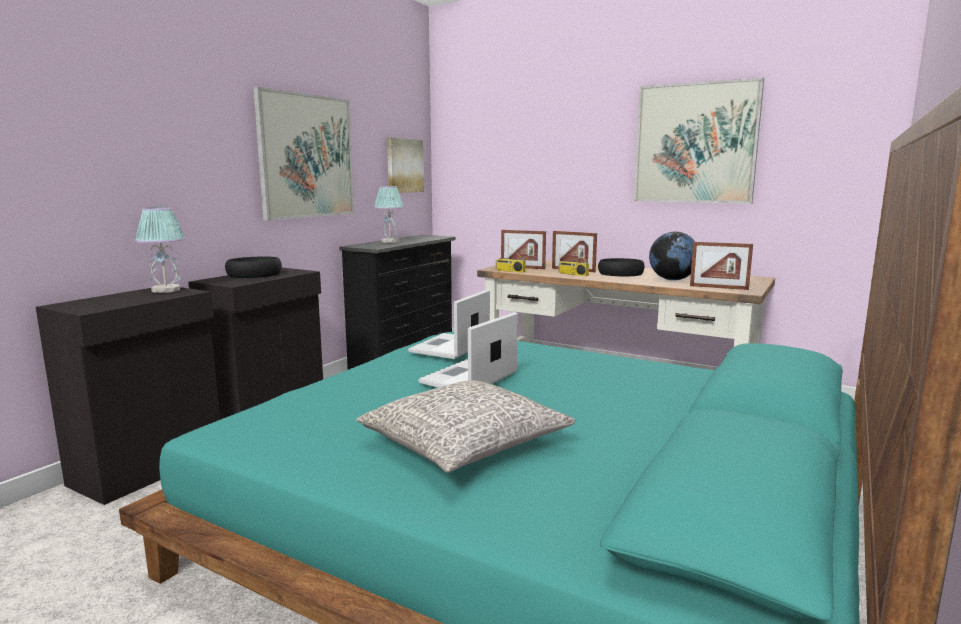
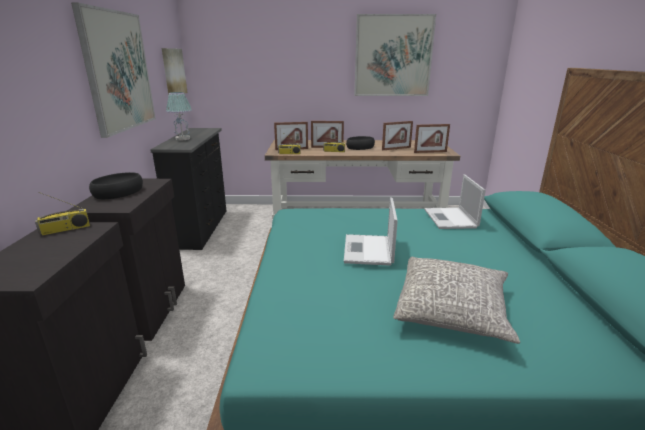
camera: 30 degrees left, 10 degrees up
(166, 290) = (65, 229): table lamp -> radio
(449, 347) = (316, 225): laptop -> laptop (451, 219)
(672, 279) = (396, 148): globe -> picture frame

